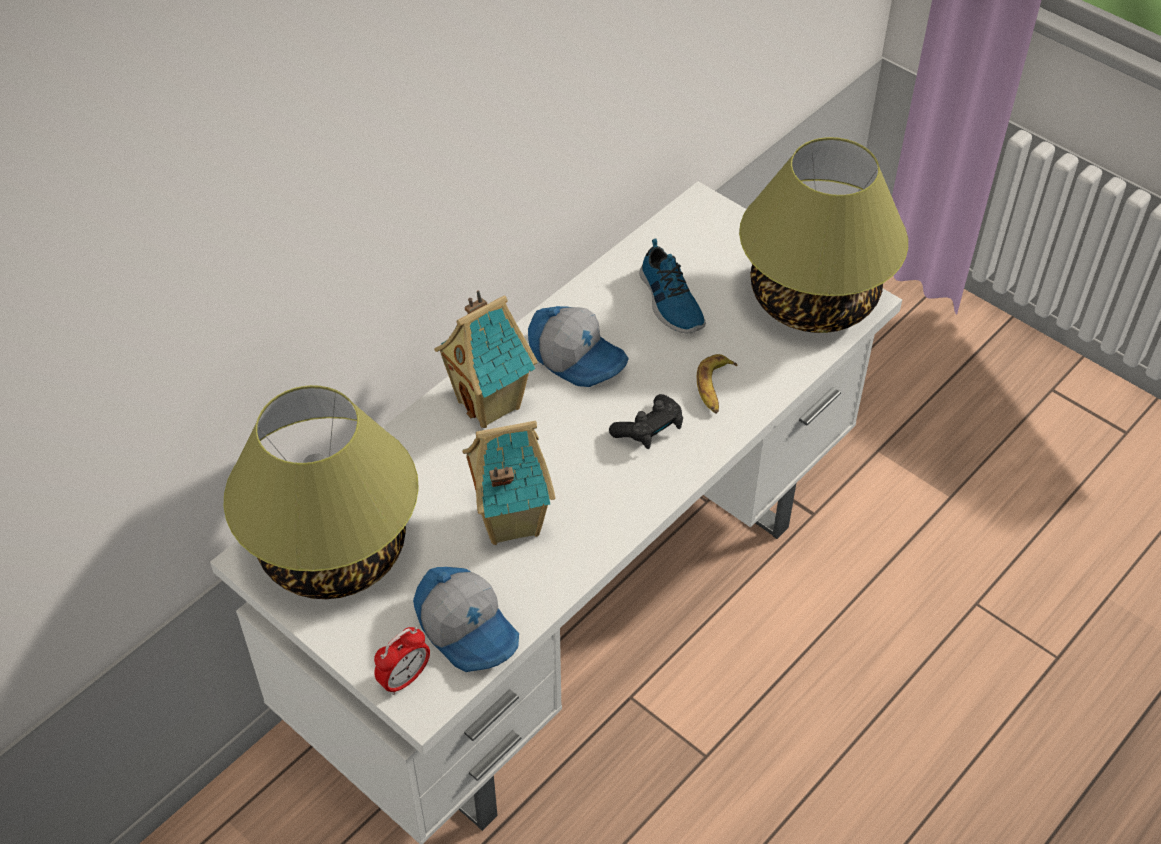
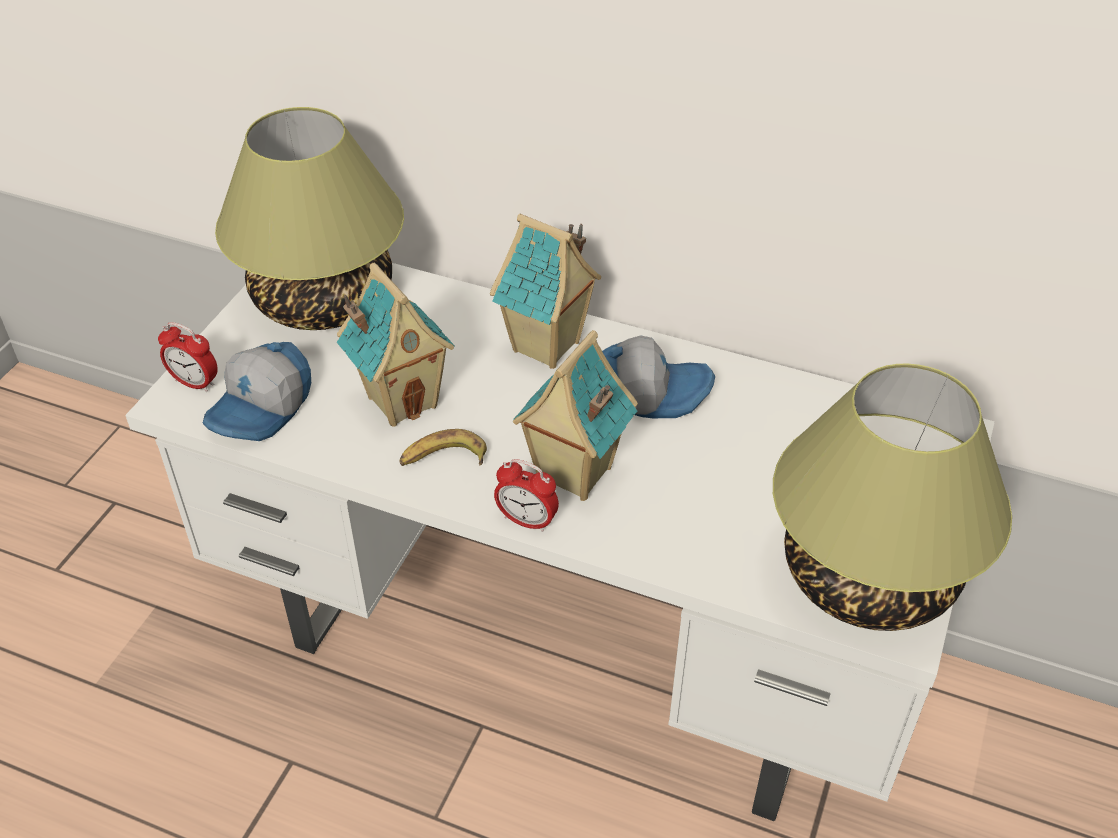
camera: 70 degrees right, 5 degrees down
(577, 356) = (647, 392): cap -> cap turned 105 degrees counterclockwise
(649, 430) = (572, 475): black game controller -> toy house
(669, 302) = (776, 444): shoe -> none
(686, 472) = (527, 521): none -> alarm clock
(715, 388) = (664, 516): banana -> banana (443, 458)

